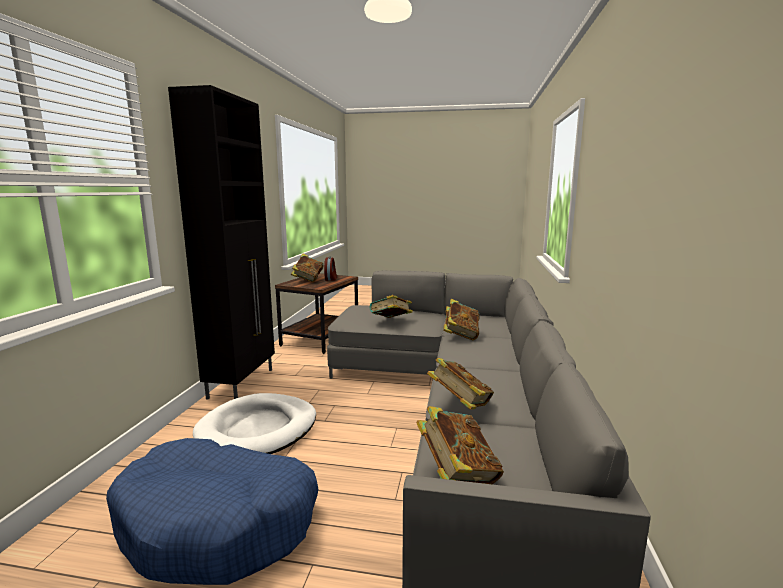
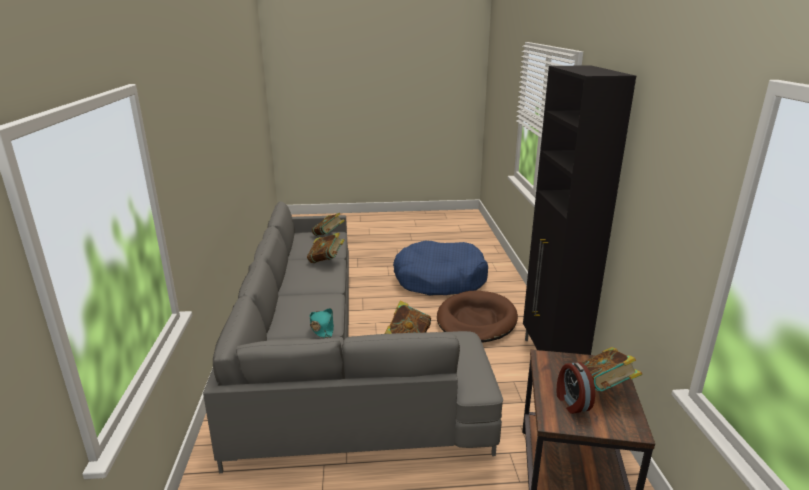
camera: 165 degrees right, 10 degrees up
(258, 429) = (476, 320): white dog bed -> brown dog bed
(461, 335) = (322, 327): book -> turquoise hat

